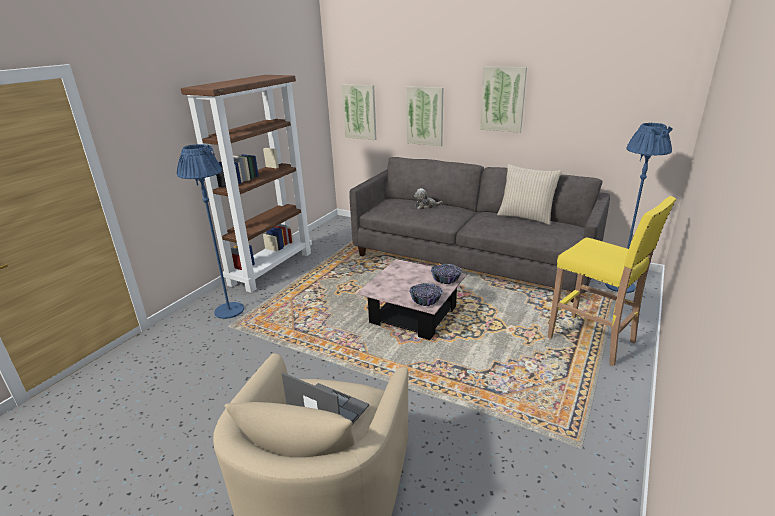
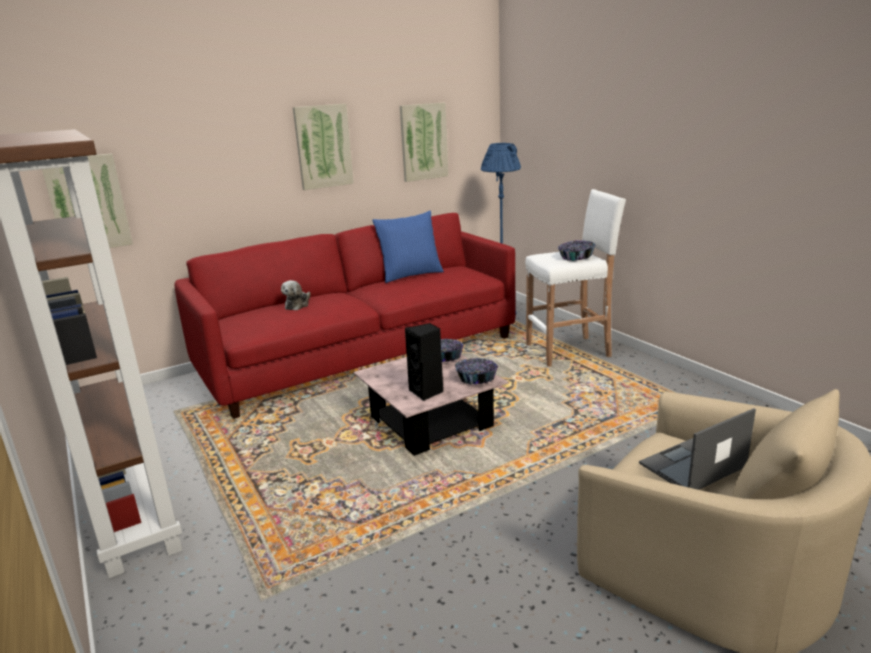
camera: 60 degrees left, 5 degrees down
(229, 310) = (209, 590): blue floor lamp -> none
(391, 289) = (427, 392): none -> black speaker
(425, 116) = (216, 187): picture -> picture (423, 142)
(471, 260) = (361, 355): grey sofa -> red sofa
(526, 217) = (410, 275): beige pillow -> blue pillow
(593, 340) = (569, 351): yellow stool -> white stool
(608, 255) = (575, 257): none -> bowl

